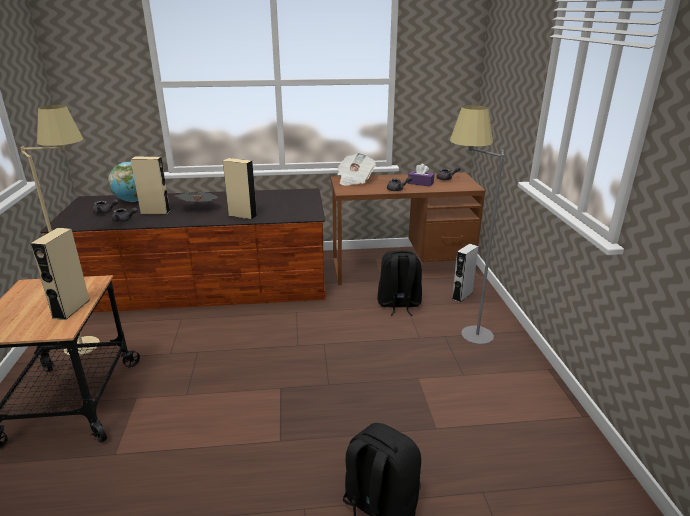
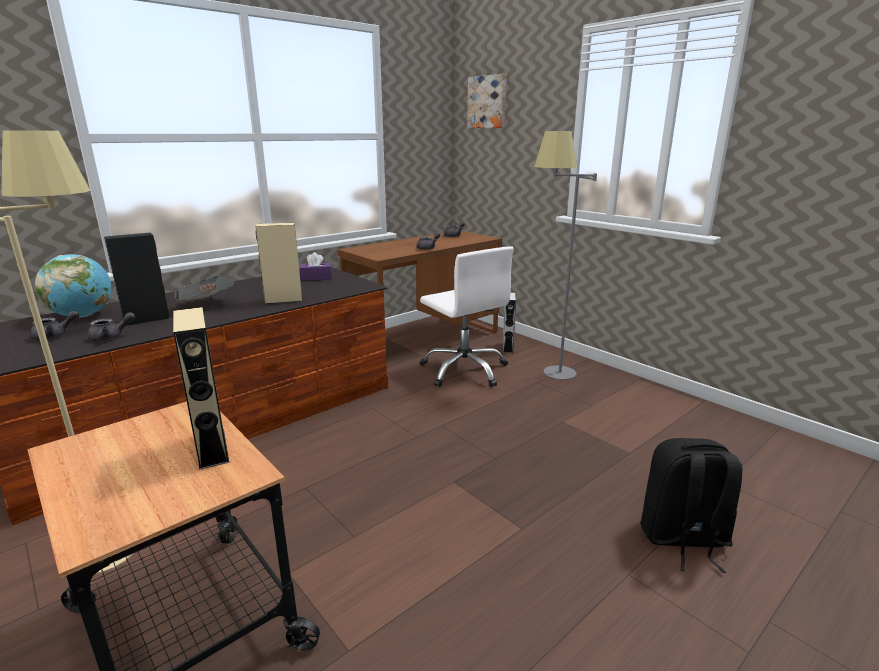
camera: 35 degrees left, 5 degrees down
(155, 212) = (146, 320): beige speaker -> black speaker
(354, 180) = (370, 248): newspaper -> none
(398, 304) = (464, 370): black backpack -> white office chair
(420, 183) = (438, 241): purple tissue box -> purple tissue box (316, 278)
(500, 52) = (488, 102): none -> picture

